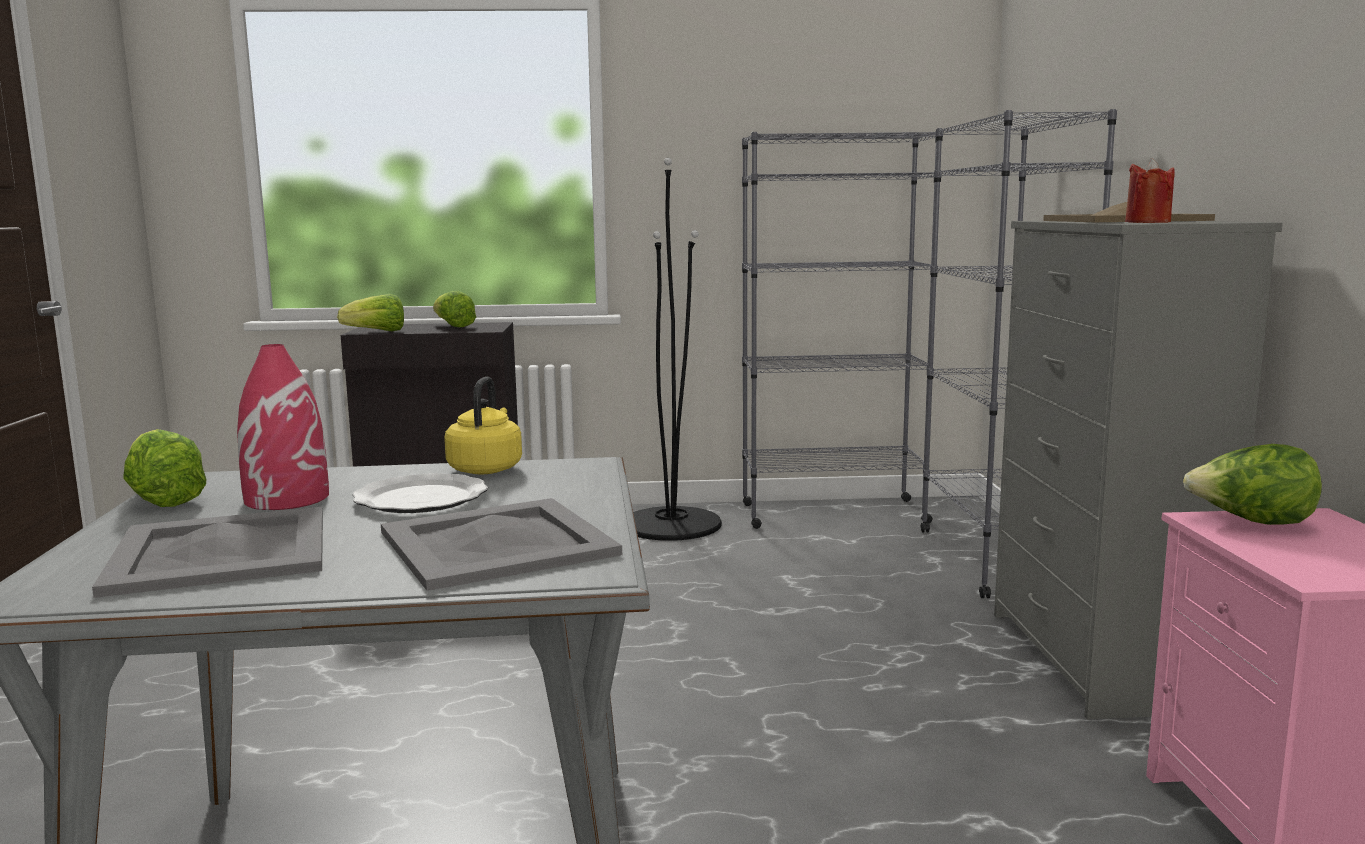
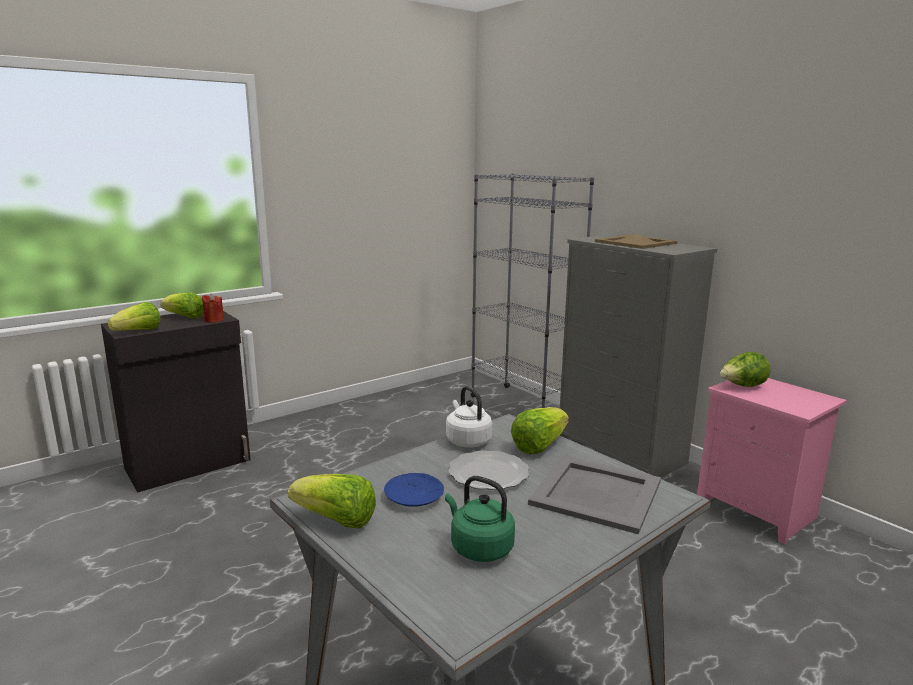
camera: 35 degrees left, 5 degrees up
(219, 551) = (479, 548): grey tray -> green kettle
(287, 498) = (414, 496): red vase -> blue plate
(486, 468) = (467, 440): yellow kettle -> white kettle
(561, 489) = (539, 446): none -> lettuce
(671, 524) = (335, 422): black floor lamp -> none
(832, 513) = (415, 395): grey bookcase -> none
(1147, 222) = (672, 250): red candle -> red candle (214, 320)

